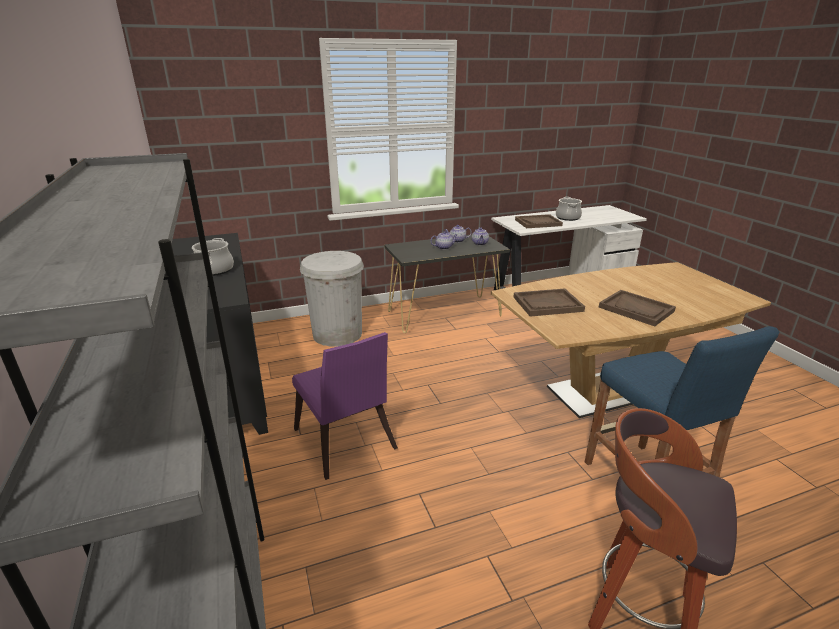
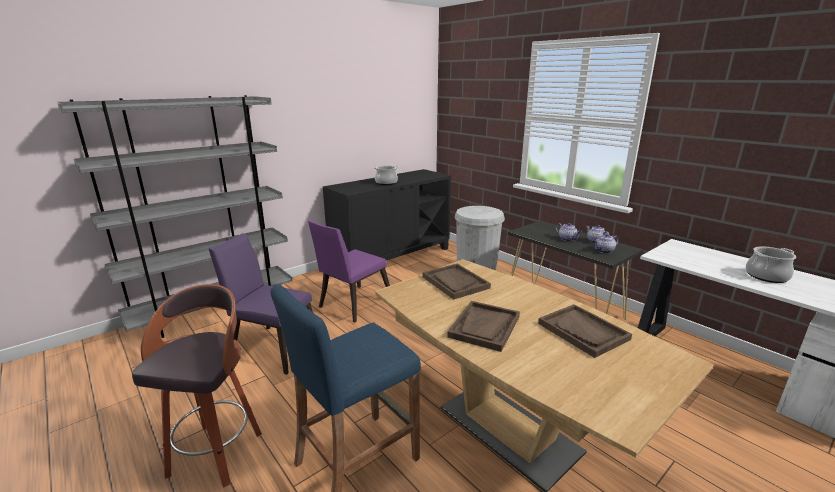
camera: 70 degrees right, 5 degrees down
(416, 545) = (272, 347): none -> purple chair
(538, 223) = (701, 261): brown tray -> brown tray (583, 331)

